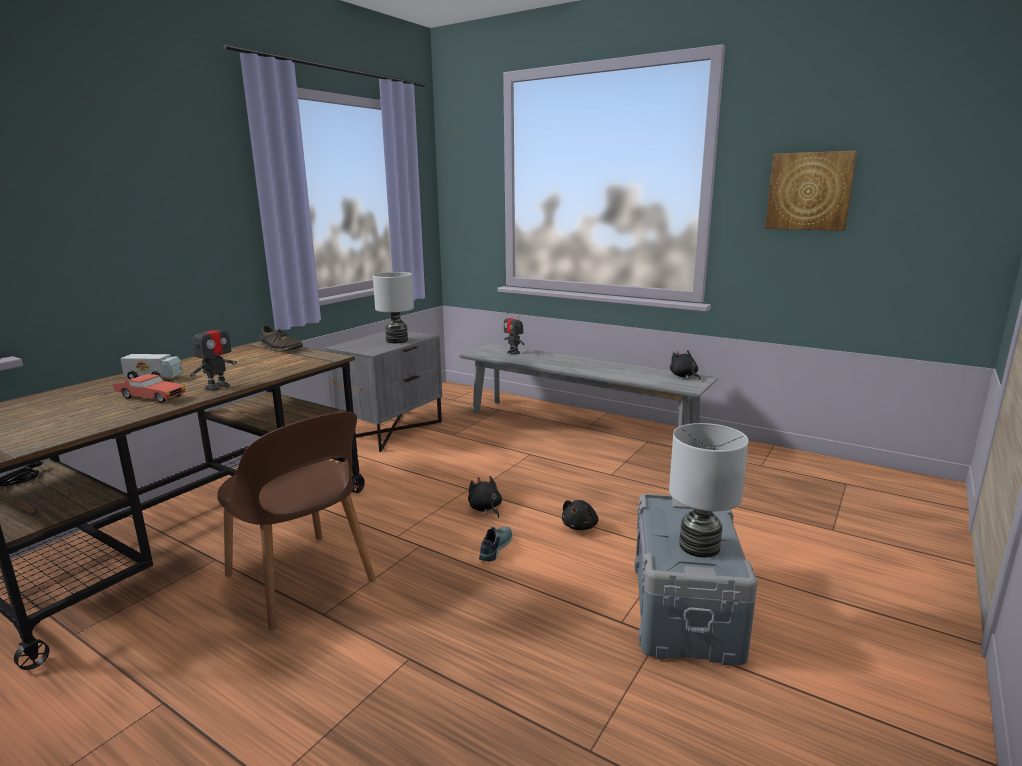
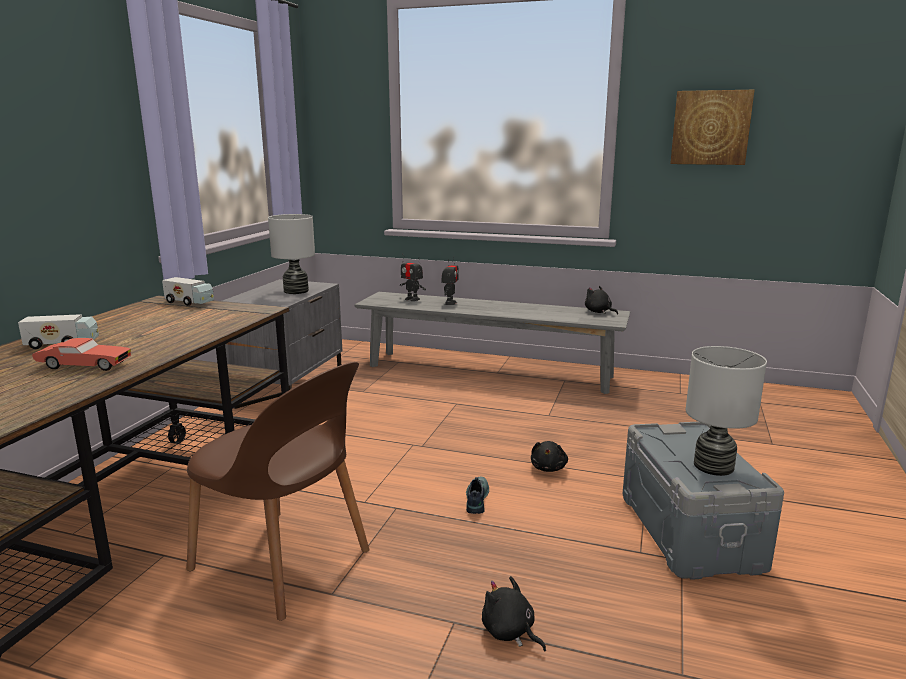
camera: 15 degrees left, 0 degrees up
(217, 387) = (160, 349): toy robot -> toy robot (450, 303)
(281, 347) = (189, 302): brown shoe -> toy truck
(485, 509) = (443, 462): black plush toy -> black plush toy (510, 632)

